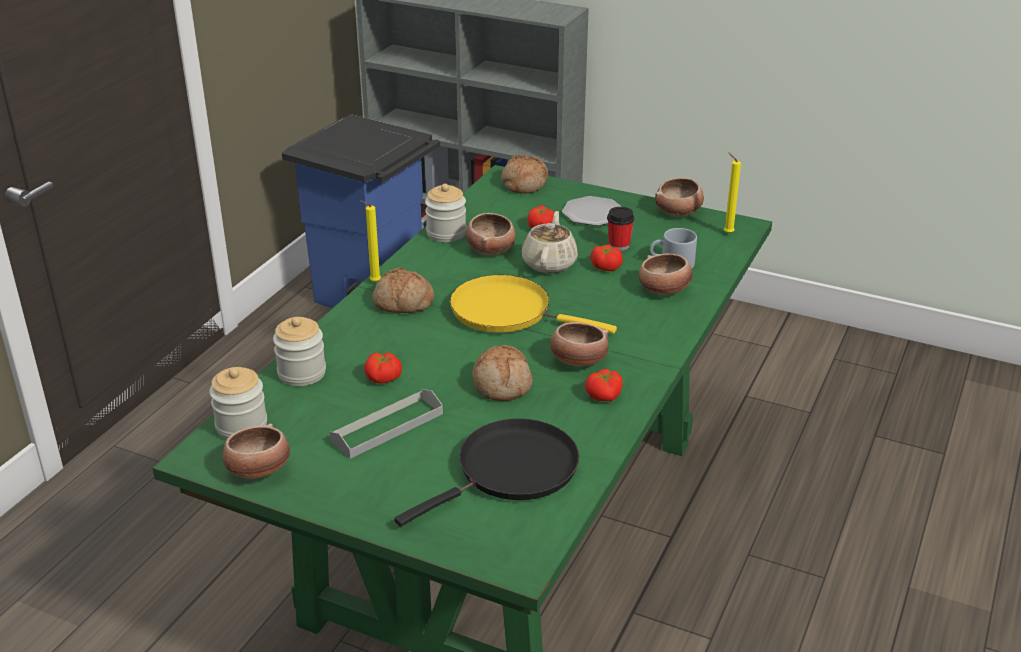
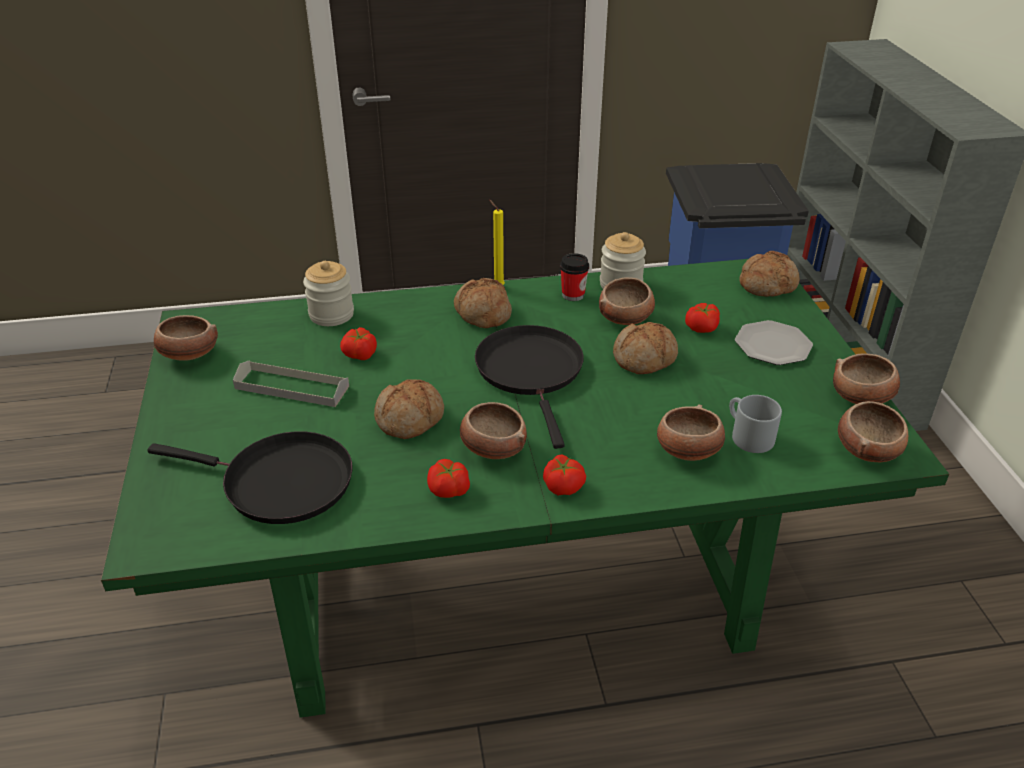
camera: 55 degrees right, 5 degrees up
(241, 426) = (239, 322): jar -> none
(507, 311) = (531, 372): yellow frying pan -> black frying pan
(549, 263) = (645, 359): beige teapot -> bread
(606, 267) = (683, 395): tomato -> tomato (564, 486)
(619, 245) = (734, 386): cup -> cup (573, 295)
(726, 233) = (868, 449): yellow candle -> bowl

